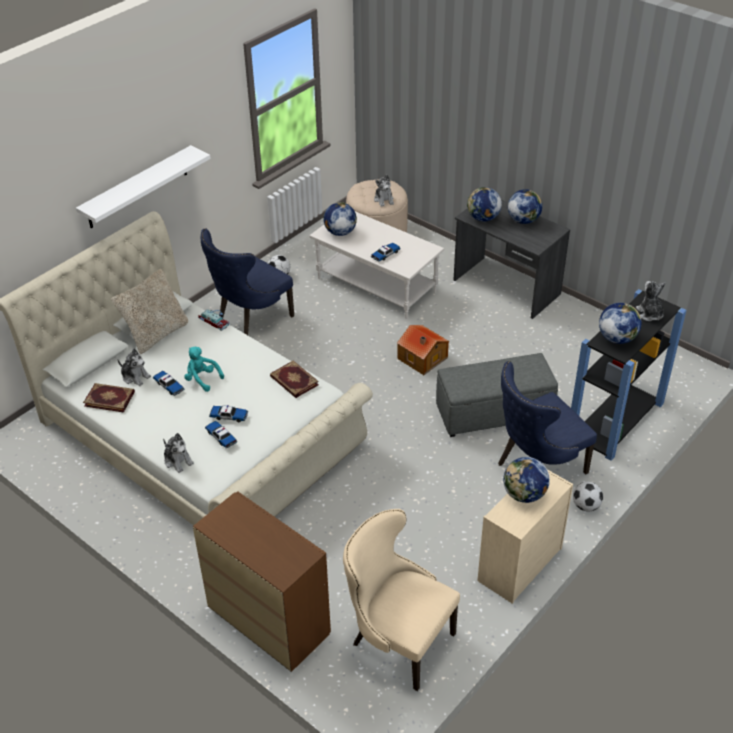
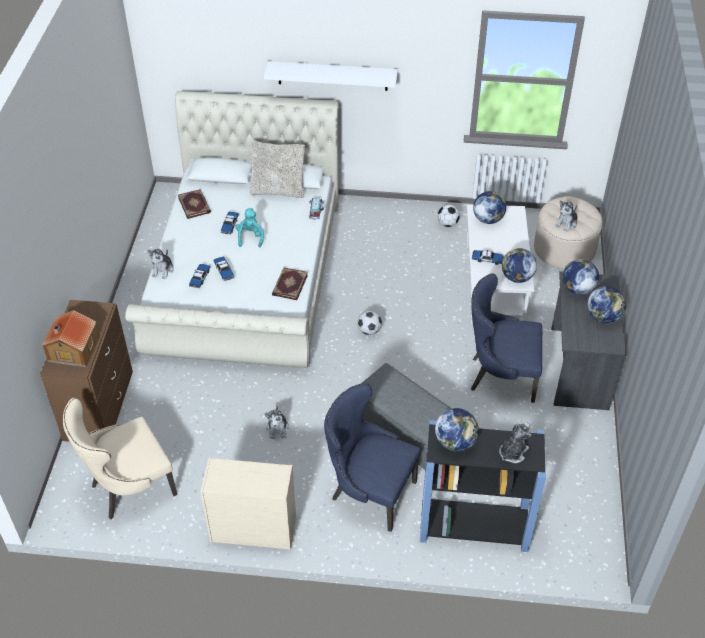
camera: 55 degrees right, 5 degrees up
(135, 377) = (225, 204): plush toy -> plush toy (278, 428)
(251, 320) = (382, 236): blue chair -> blue chair (500, 376)
(398, 641) = (129, 488): beige chair -> beige chair turned 120 degrees counterclockwise
(422, 359) = (432, 357): toy house -> toy house (72, 350)
(524, 495) = (250, 472): globe -> globe (517, 277)
(586, 506) = (350, 546): football -> football (369, 330)

